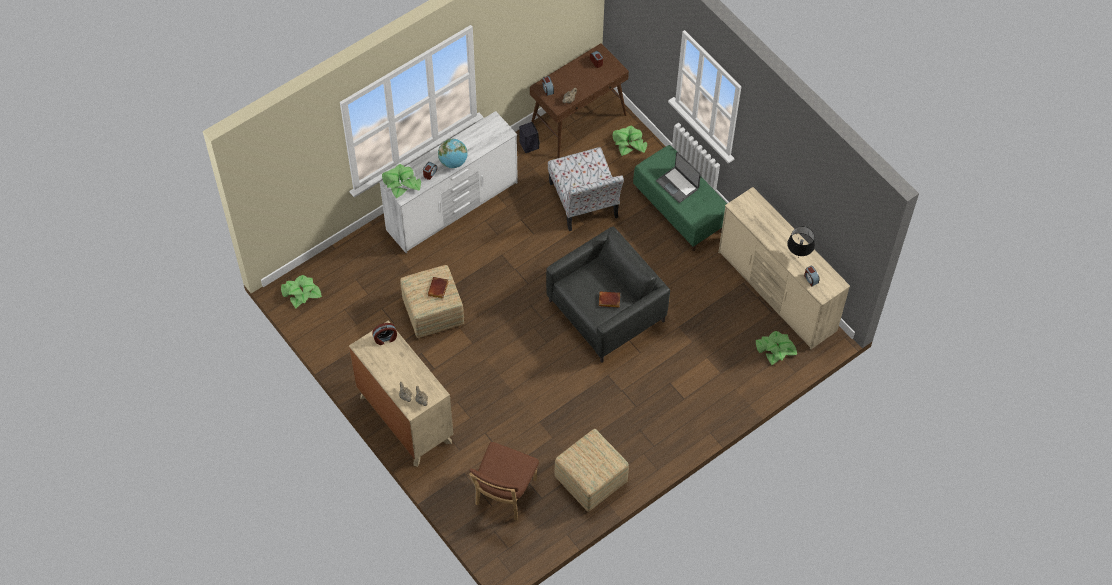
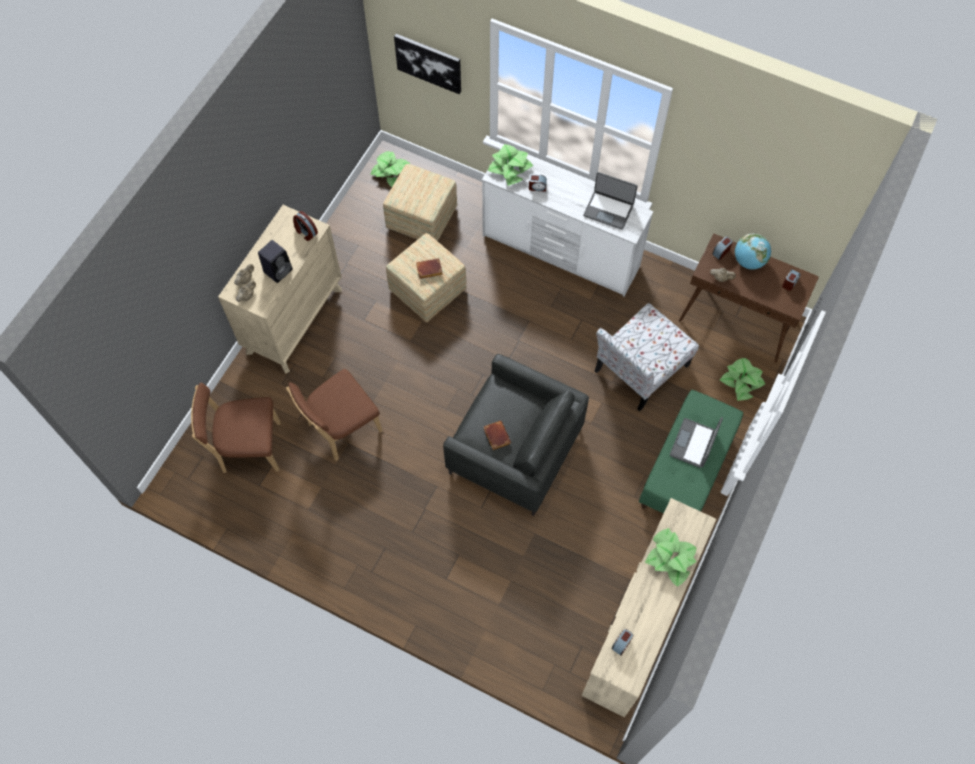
camera: 65 degrees right, 5 degrees up
(298, 181) = (429, 62): none -> picture
(453, 162) = (564, 201): globe -> globe (748, 261)
(478, 137) = (608, 210): none -> laptop
(524, 421) = (341, 429): none -> brown chair
(528, 144) = (678, 286): black speaker -> black speaker (278, 270)
(590, 480) = (300, 524): ottoman -> ottoman (421, 218)
(775, 349) = (561, 654): potted plant -> potted plant (670, 558)
(798, 257) = (645, 614): black table lamp -> none

